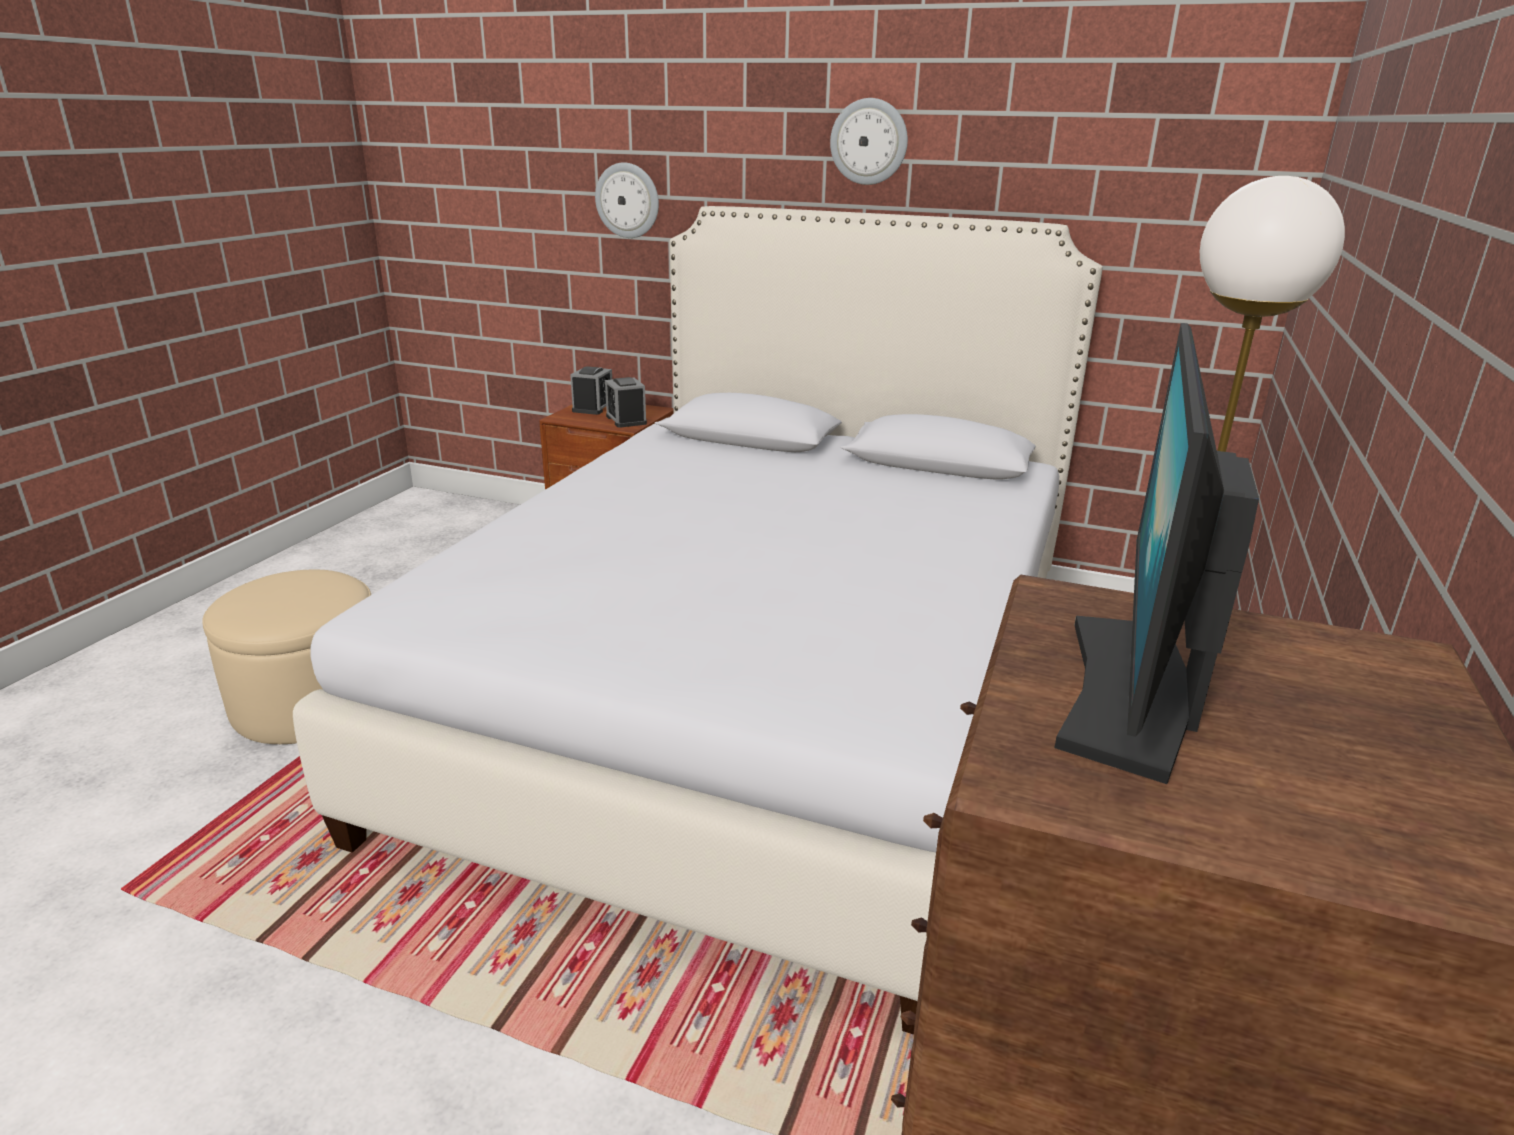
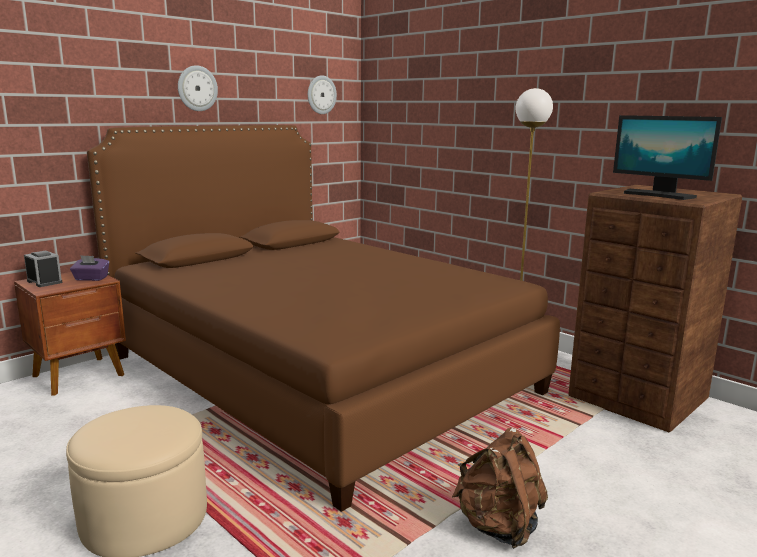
camera: 65 degrees left, 10 degrees down
(315, 1049) = (498, 527): none -> brown backpack
(626, 420) = (91, 278): alarm clock -> purple tissue box
(627, 200) = (38, 128): wall clock -> wall clock (321, 95)
(761, 695) = (317, 374): white bed -> brown bed

